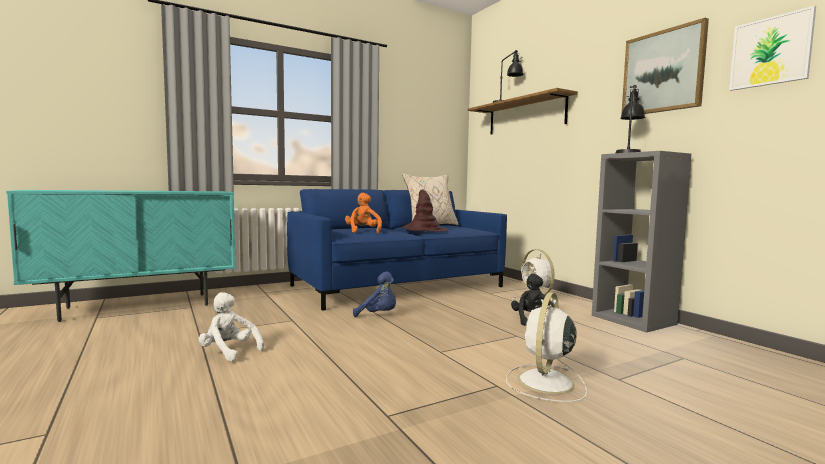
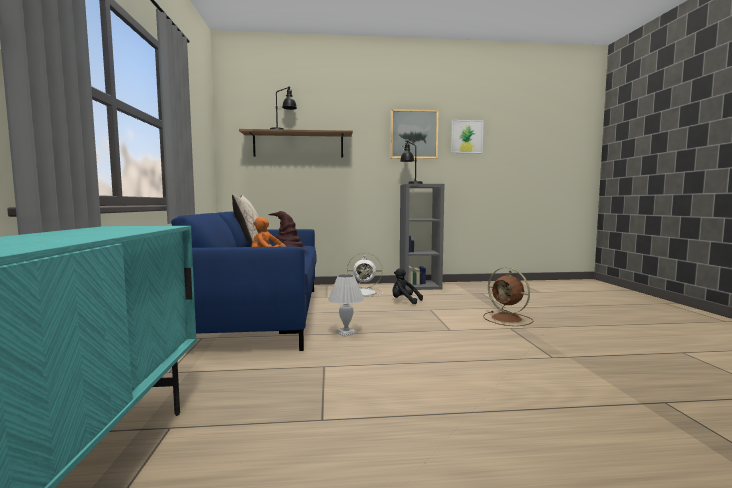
camera: 65 degrees left, 0 degrees up
(229, 352) = (406, 402): white plush toy -> none
(379, 315) = (346, 333): blue plush toy -> white table lamp
(545, 383) = (508, 319): white fan -> brown fan

